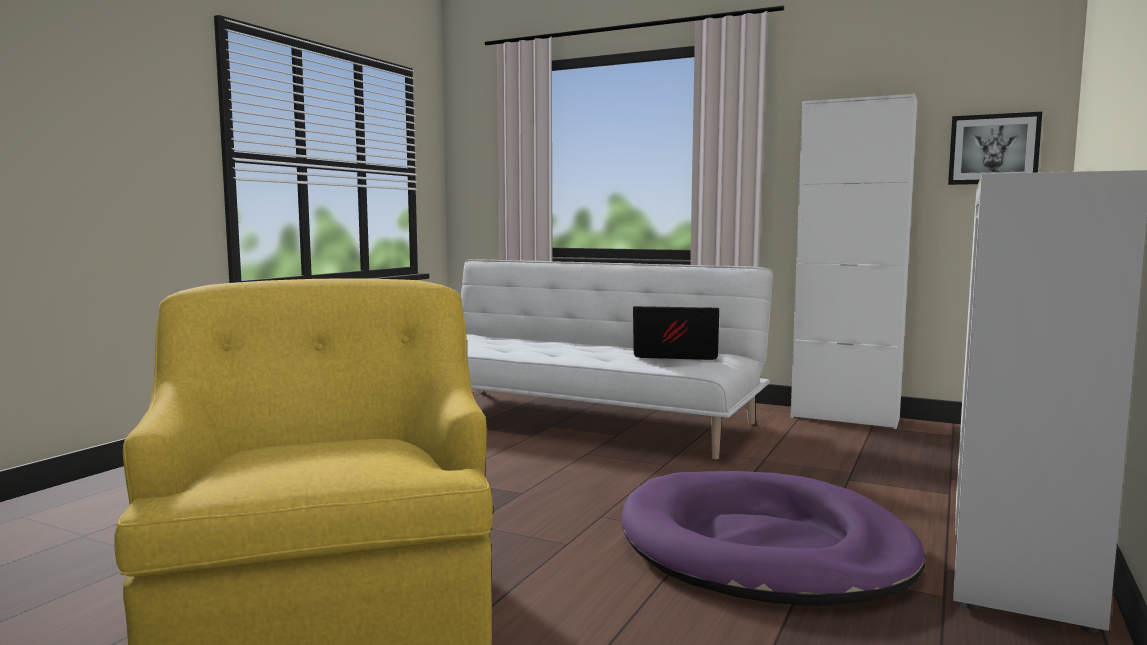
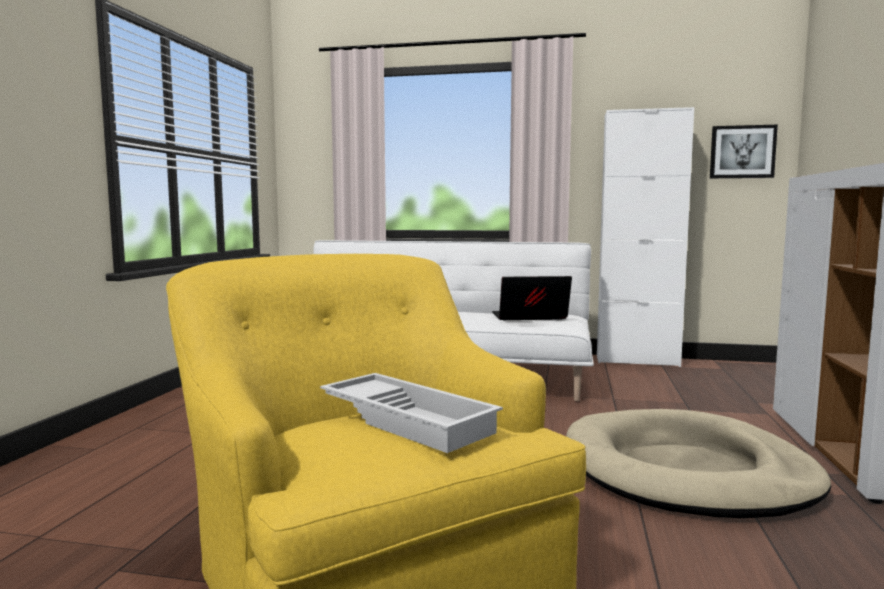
camera: 15 degrees left, 0 degrees up
(335, 448) = (409, 420): none -> white tray
(764, 548) = (687, 472): purple dog bed -> beige dog bed

